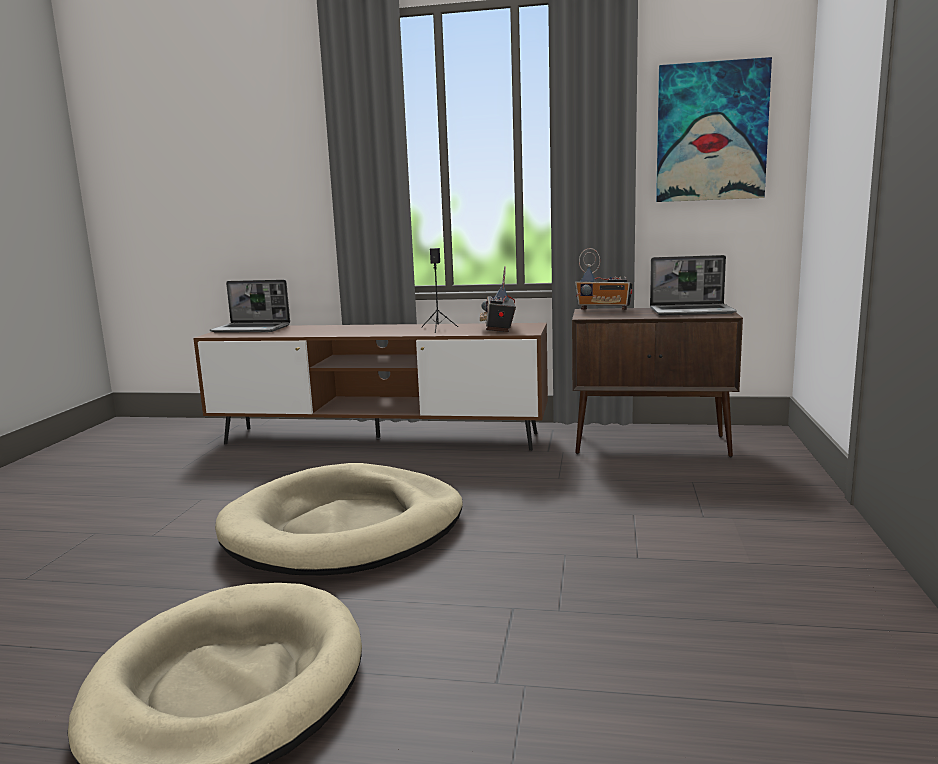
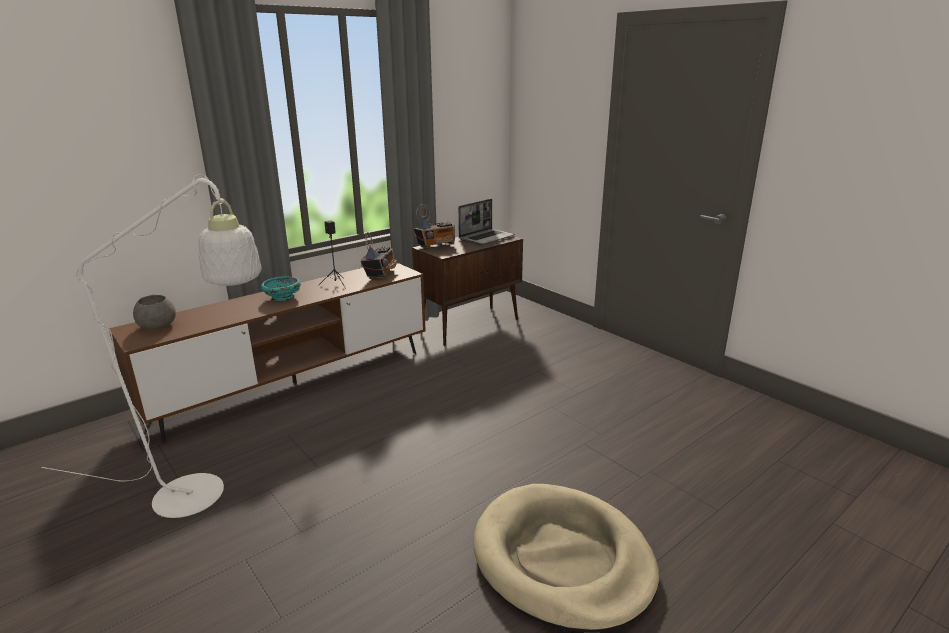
camera: 50 degrees left, 10 degrees up
(166, 485) = (204, 497): none -> white floor lamp
(252, 329) = (157, 325): laptop -> grey bowl
(345, 528) = (421, 452): beige dog bed -> none
(370, 329) = (282, 297): none -> turquoise bowl
(499, 329) = (380, 274): radio -> radio turned 120 degrees counterclockwise
(711, 132) = (465, 116): picture -> none

